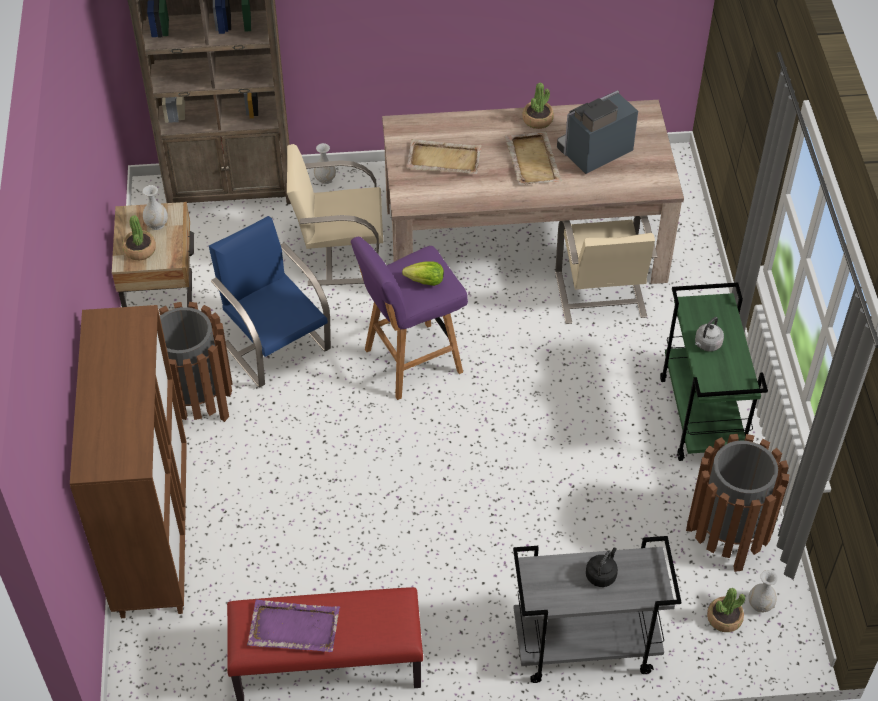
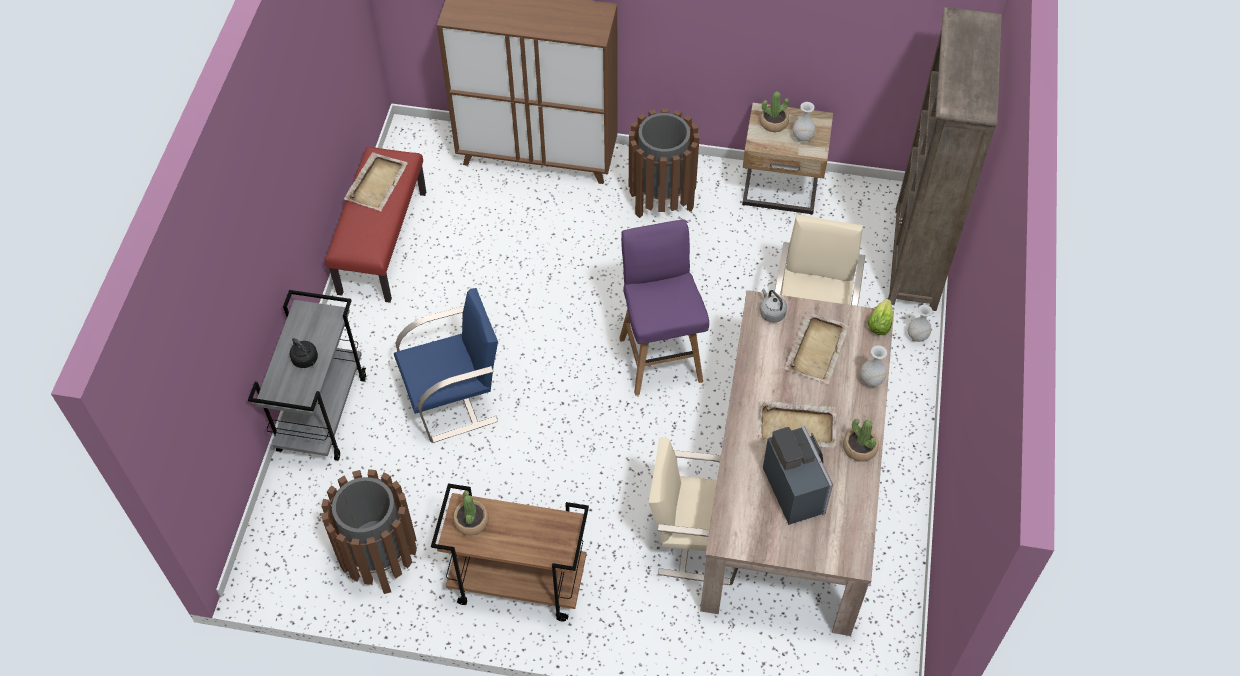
camera: 105 degrees right, 5 degrees up
(276, 345) = (709, 261): blue chair -> blue chair (454, 399)
(293, 627) = (377, 183): purple tray -> beige tray
(425, 282) = (658, 302): lettuce -> lettuce (879, 324)
(702, 417) = (517, 583): green cart -> brown cart
(707, 344) = (514, 522): grey kettle -> grey kettle (771, 312)
(724, 618) = (301, 525): potted plant -> potted plant (471, 521)
(760, 604) = (301, 559): white vase -> white vase (871, 380)

